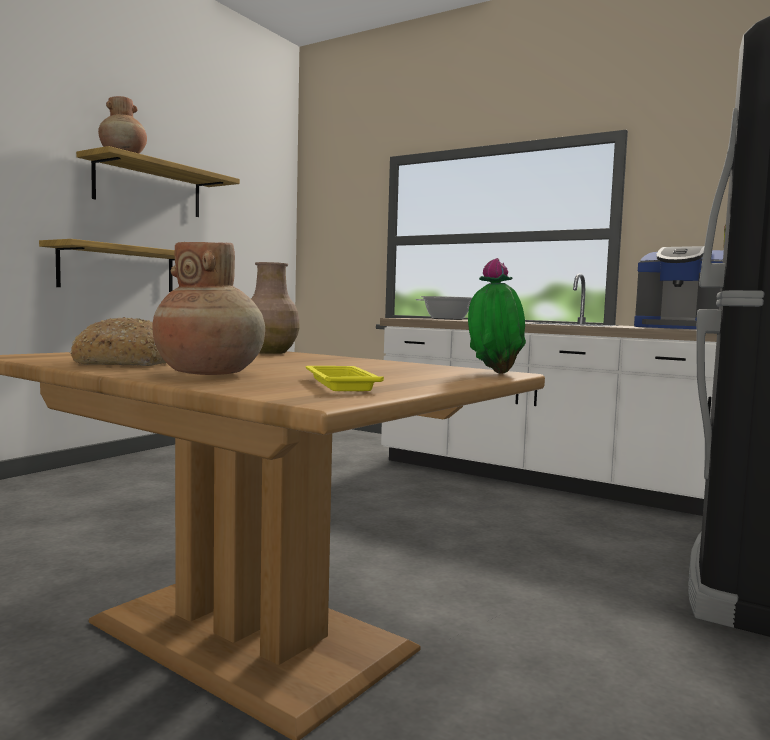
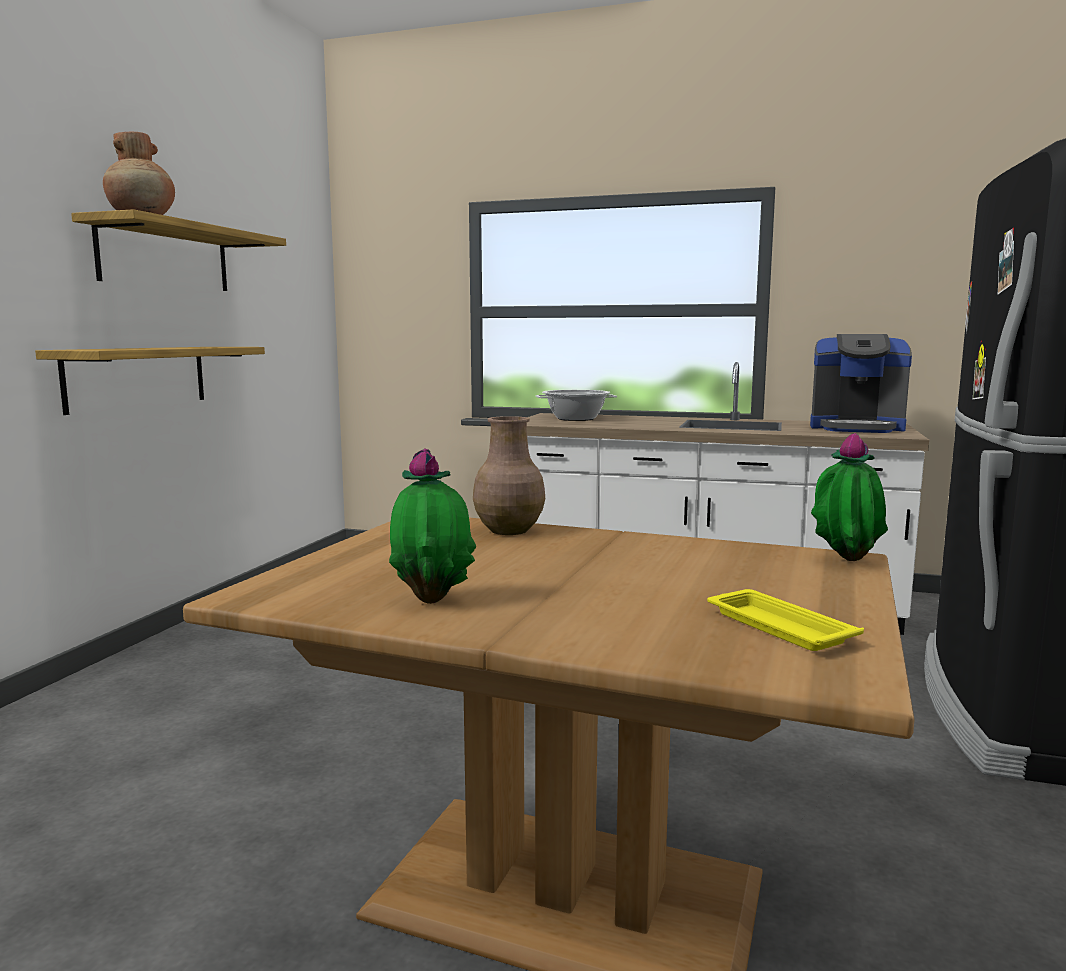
camera: 15 degrees left, 5 degrees up
(129, 363) = (433, 599): bread -> potted plant
(210, 374) = (593, 620): brown vase -> none

